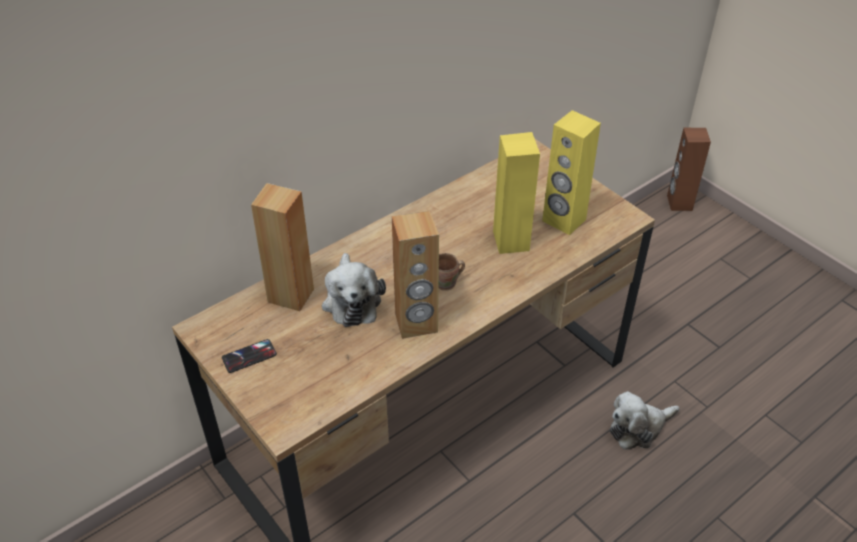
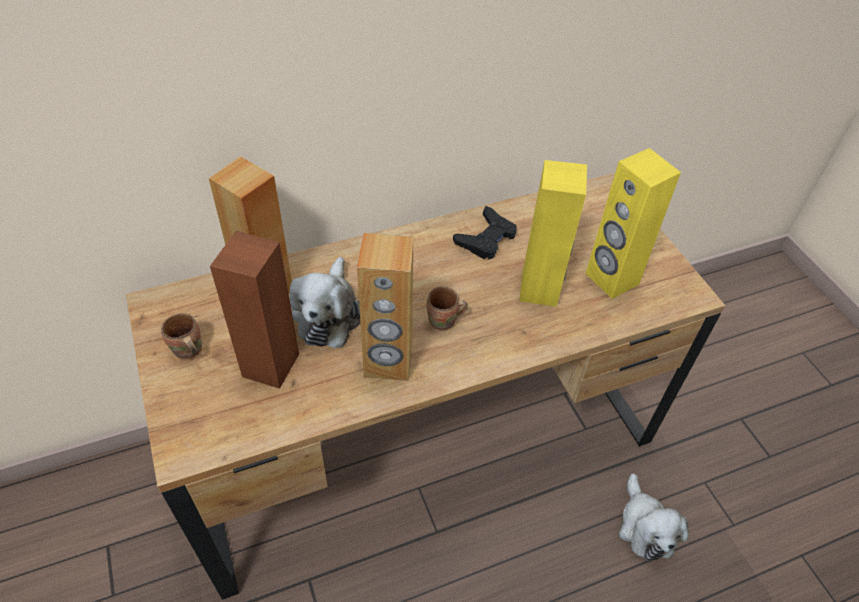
camera: 15 degrees right, 5 degrees up
(249, 356) = (187, 352): phone -> brown mug
(454, 213) = (486, 238): none -> black game controller
(638, 428) = (645, 527): plush toy -> plush toy turned 90 degrees counterclockwise
(679, 203) = (773, 277): brown speaker -> brown speaker (270, 365)

